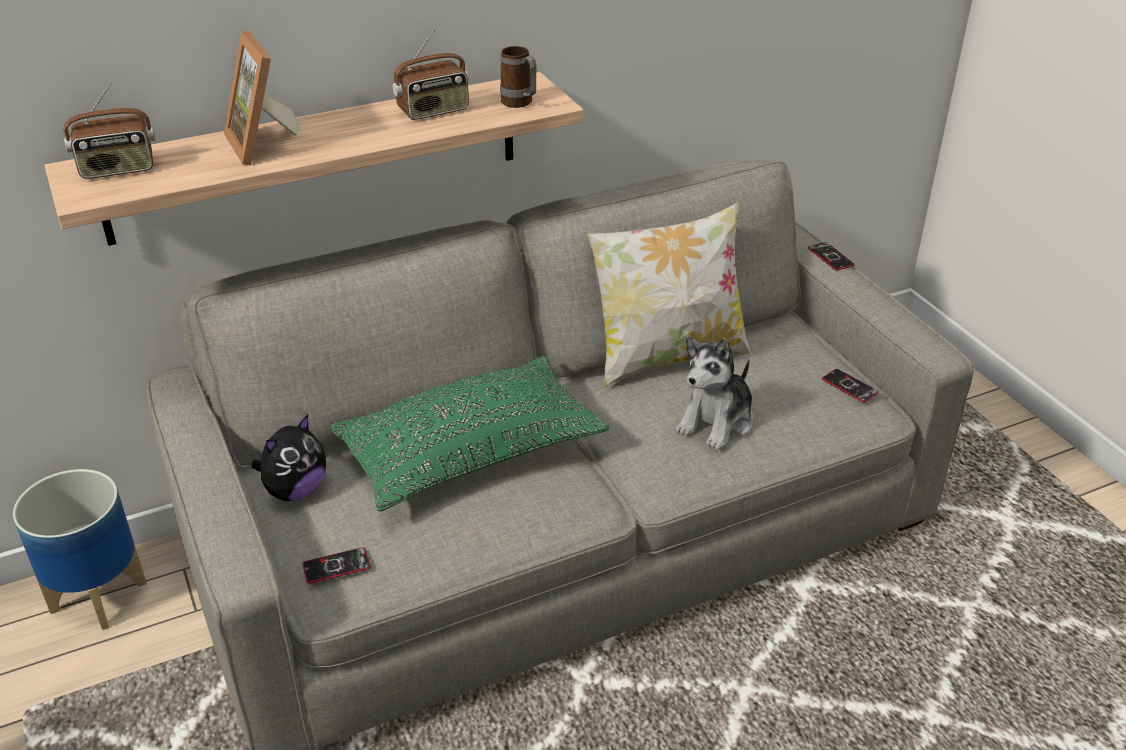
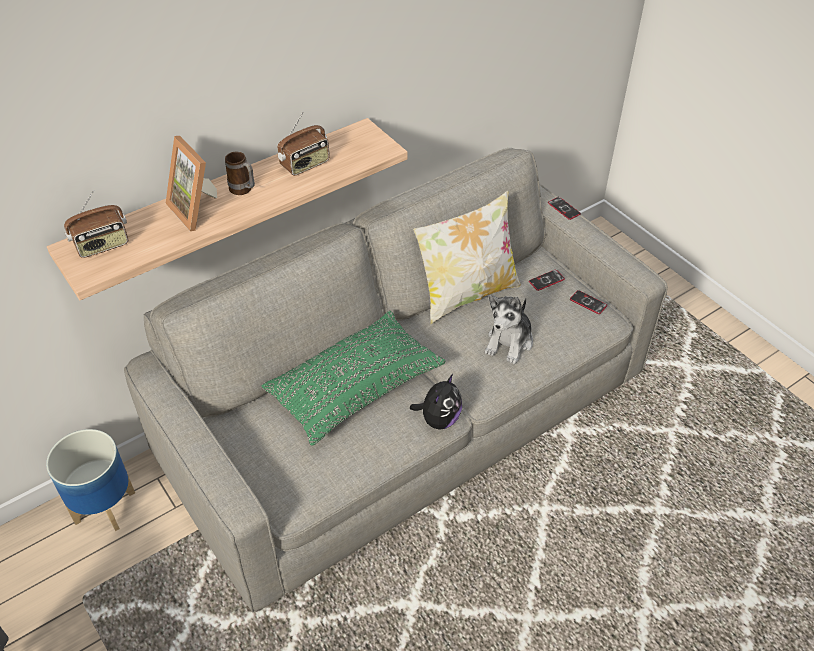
camera: 10 degrees left, 10 degrees up
(295, 490) = (245, 431): plush toy -> plush toy (439, 419)
(336, 566) = (290, 485): phone -> phone (546, 280)
(520, 104) = (363, 151): mug -> mug (243, 191)

